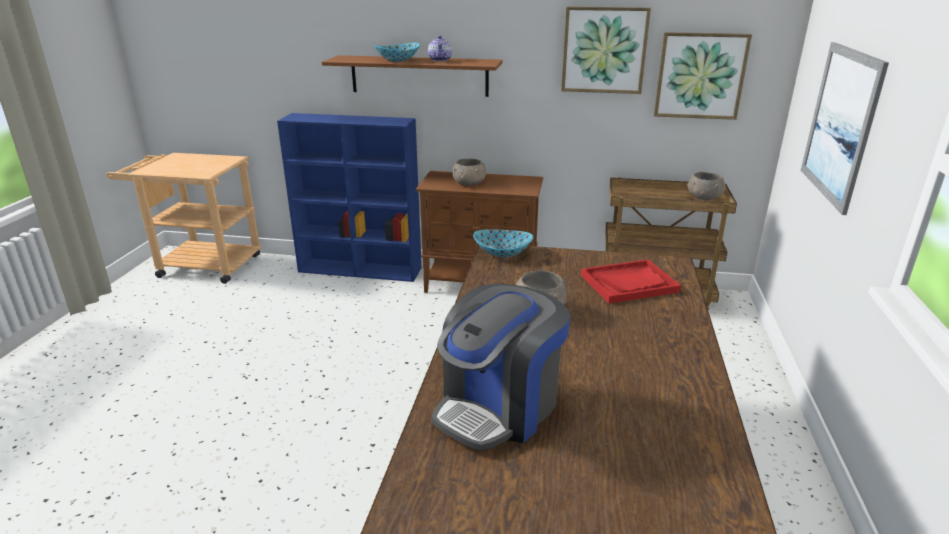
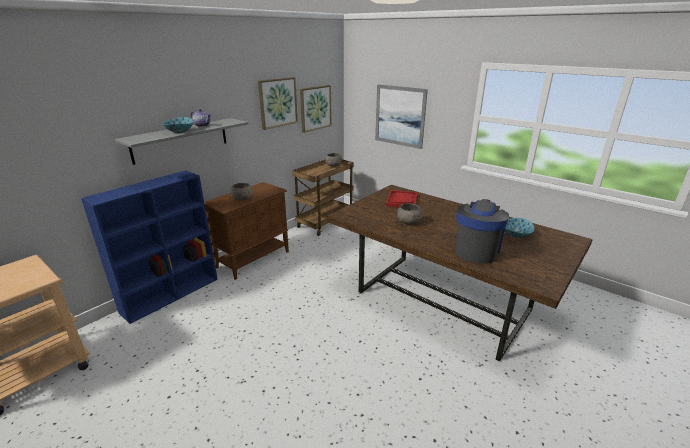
camera: 60 degrees left, 0 degrees up
(419, 76) = (181, 140): brown shelf -> grey shelf
(499, 407) = (476, 249): coffee machine -> coffee machine turned 135 degrees counterclockwise
(502, 253) = (345, 214): bowl -> bowl (515, 235)

